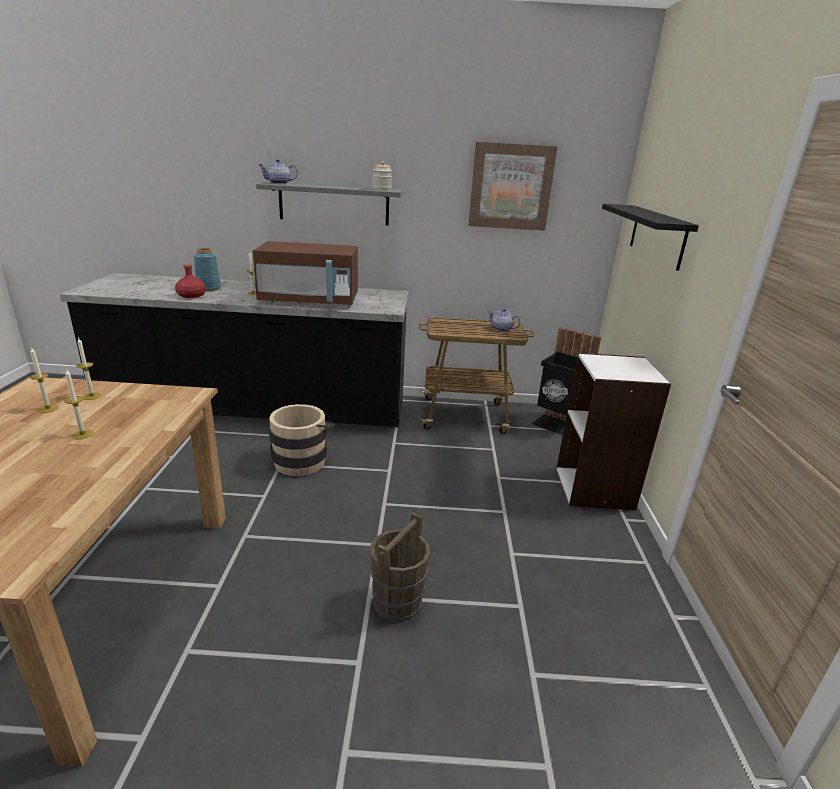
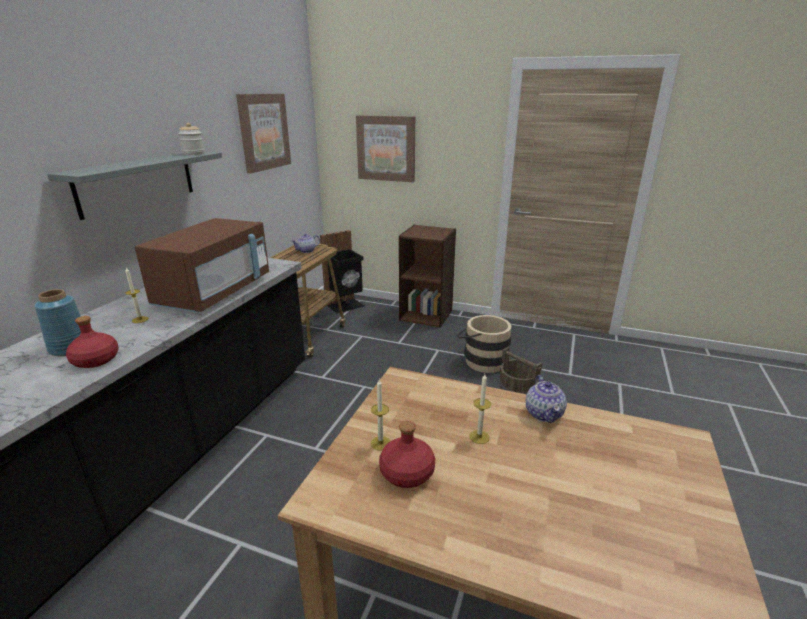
camera: 70 degrees left, 0 degrees up
(48, 408) = (407, 473): candle -> red bottle
(279, 183) = (88, 170): teapot -> teapot (544, 413)
(302, 459) = (316, 433): beige bucket -> beige bucket (482, 360)
(595, 488) = (426, 315): white bookcase -> brown bookcase
(657, 235) = (386, 148): black shelf -> picture

